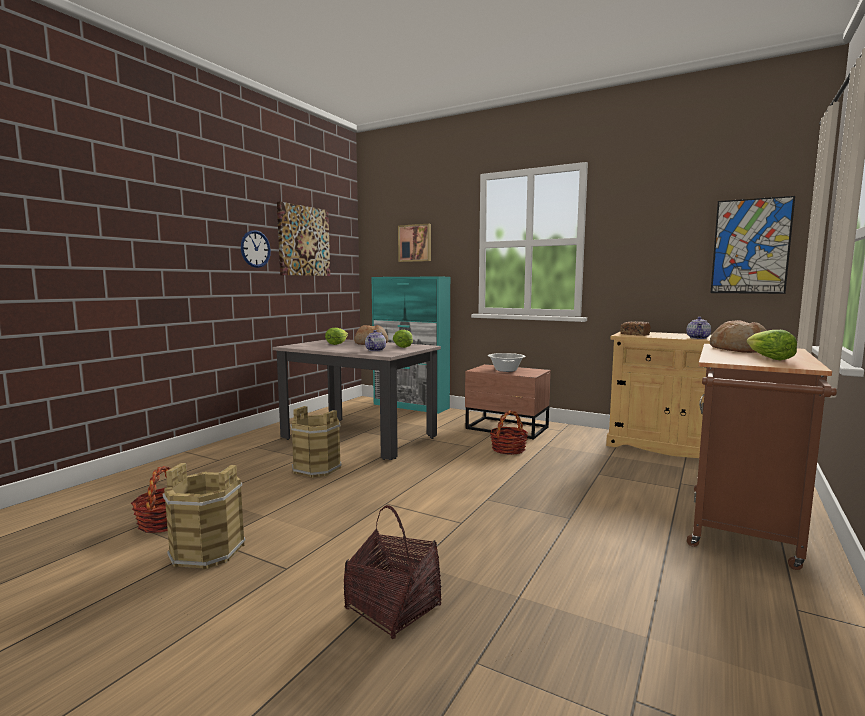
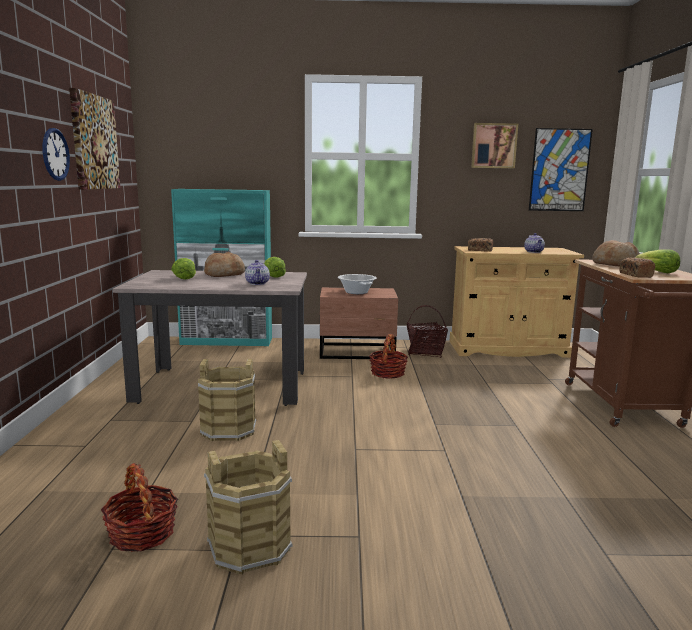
camera: 30 degrees left, 5 degrees up
(393, 608) = (497, 537): basket -> basket (425, 353)
(415, 243) = (220, 148): picture -> picture (493, 146)
(720, 359) = (635, 275): none -> bread

